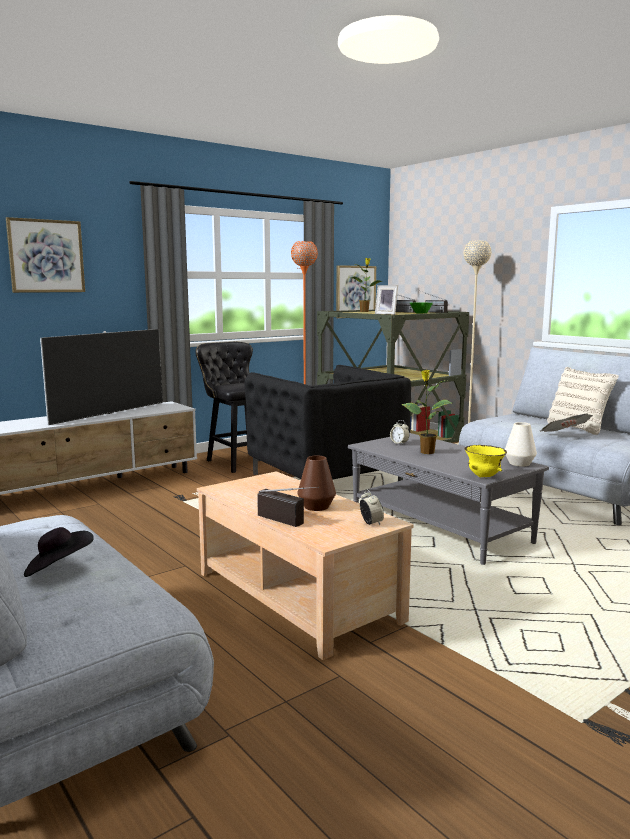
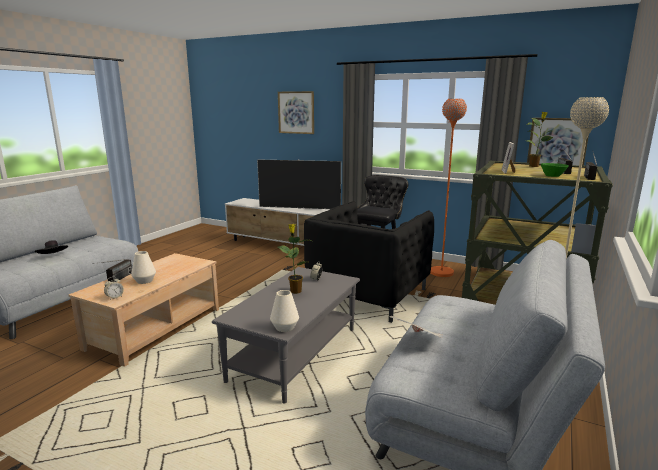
camera: 65 degrees right, 5 degrees up
(316, 507) = (144, 281): brown vase -> white vase
(483, 477) = (232, 317): yellow bowl -> none
(578, 428) = (473, 347): beige pillow -> none

